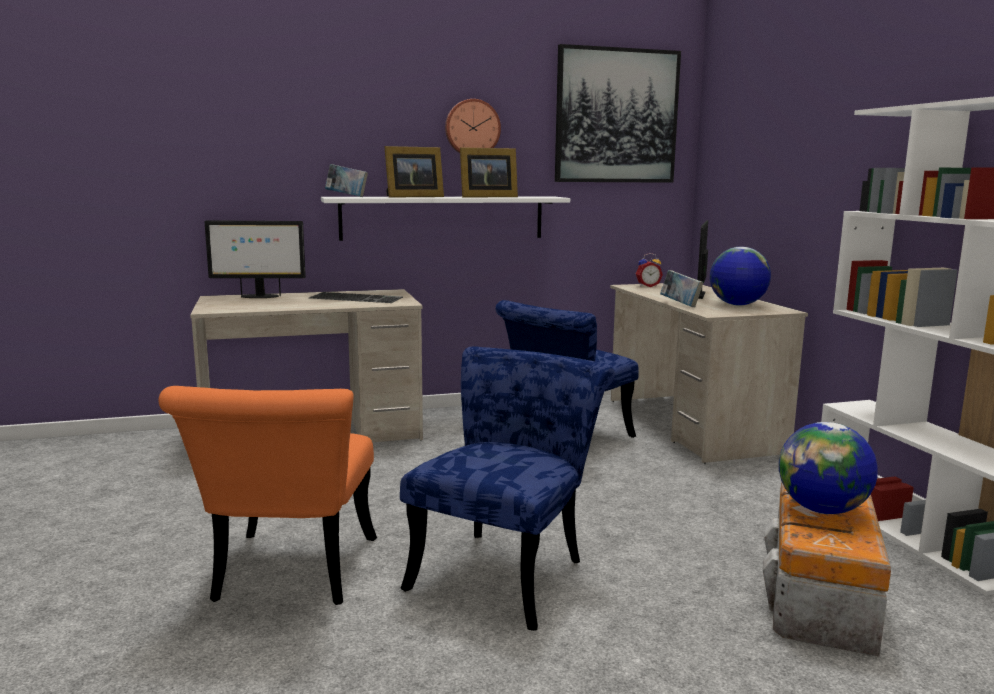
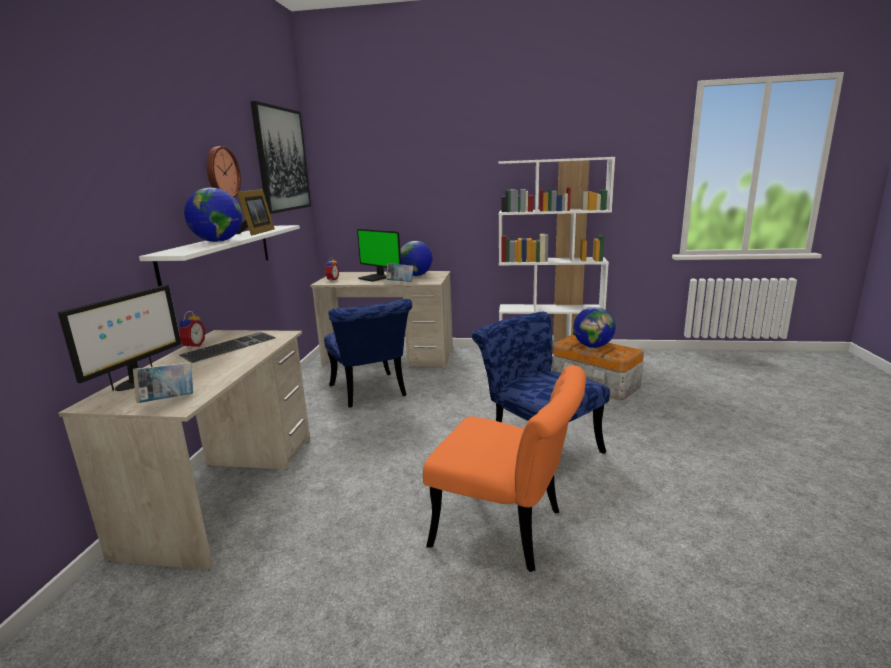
camera: 65 degrees left, 5 degrees up
(347, 197) = (178, 251): book -> book (168, 400)
(351, 292) = (192, 346): none -> alarm clock
(411, 197) = (218, 241): picture frame -> globe

